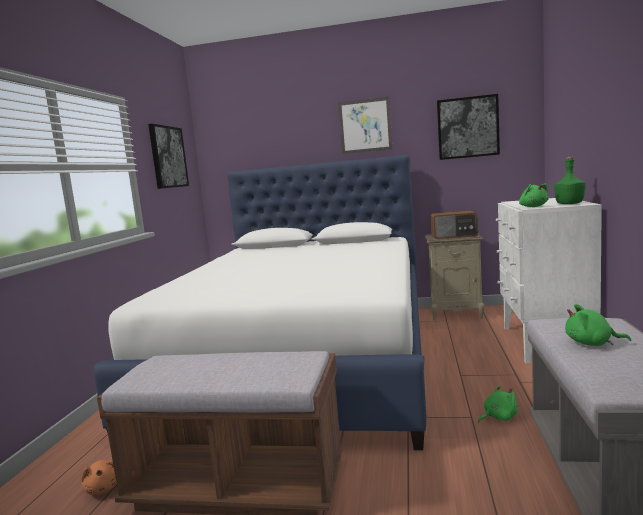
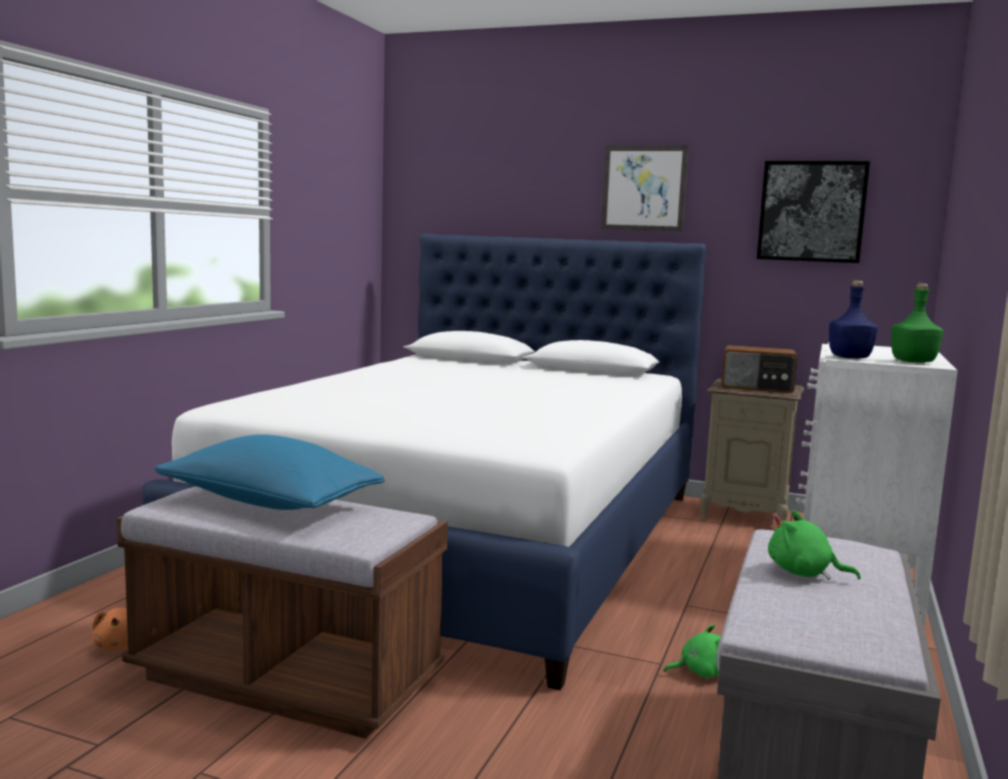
camera: 10 degrees right, 0 degrees up
(168, 157) = (329, 202): picture -> none
(208, 364) = (269, 504): none -> blue pillow
(533, 207) = (850, 357): green plush toy -> blue bottle

